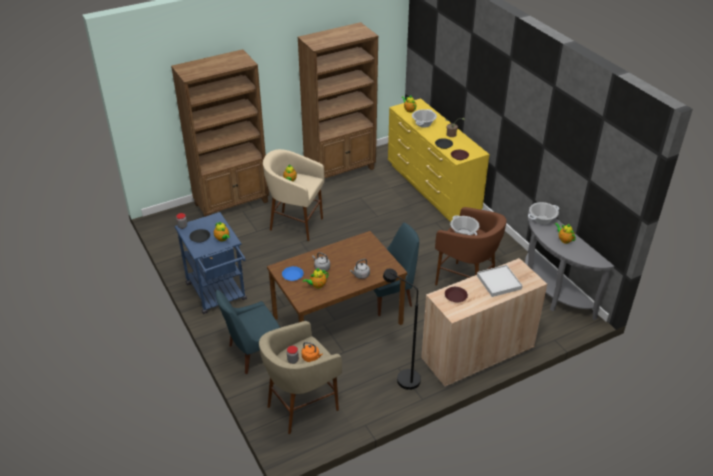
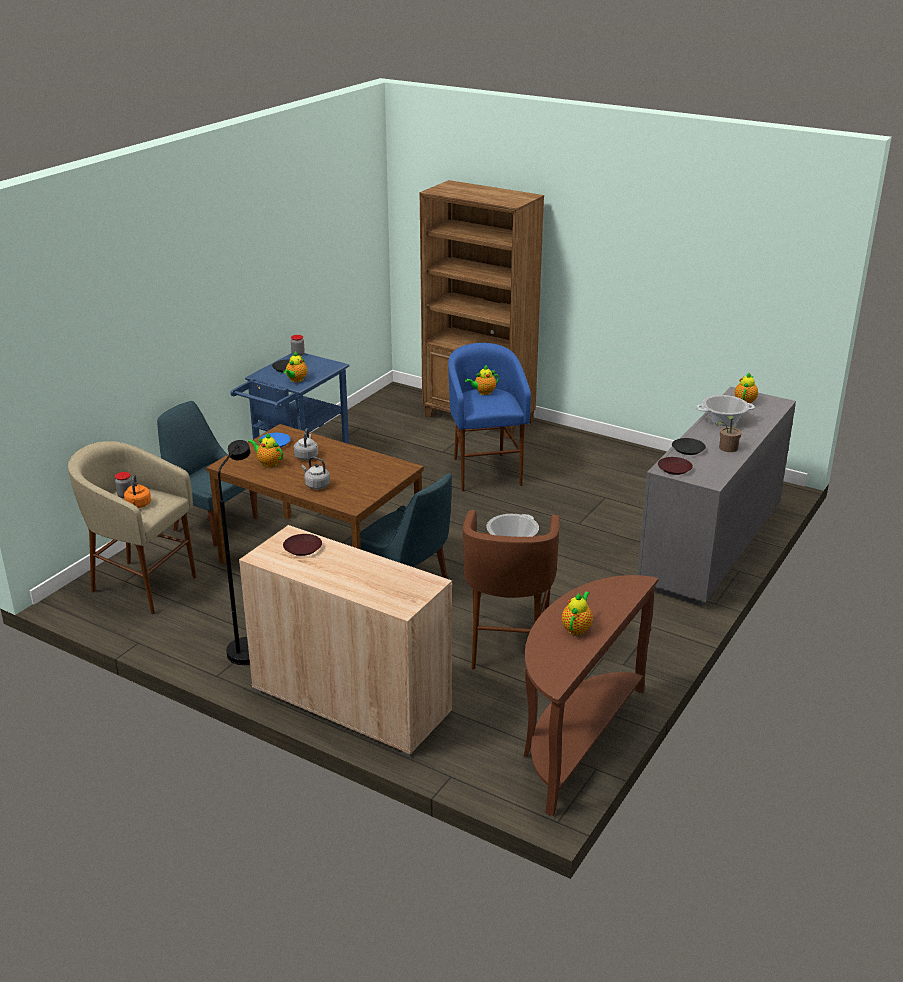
camera: 60 degrees right, 10 degrees down
(295, 225) = (485, 472): beige stool -> blue stool
(340, 170) = (649, 464): brown bookcase -> none
(432, 188) = (709, 548): yellow dresser -> grey dresser
(499, 282) = (369, 576): white tray -> none
(542, 219) = (611, 593): cooking pot -> none
(550, 291) = (574, 740): grey console table -> brown console table

